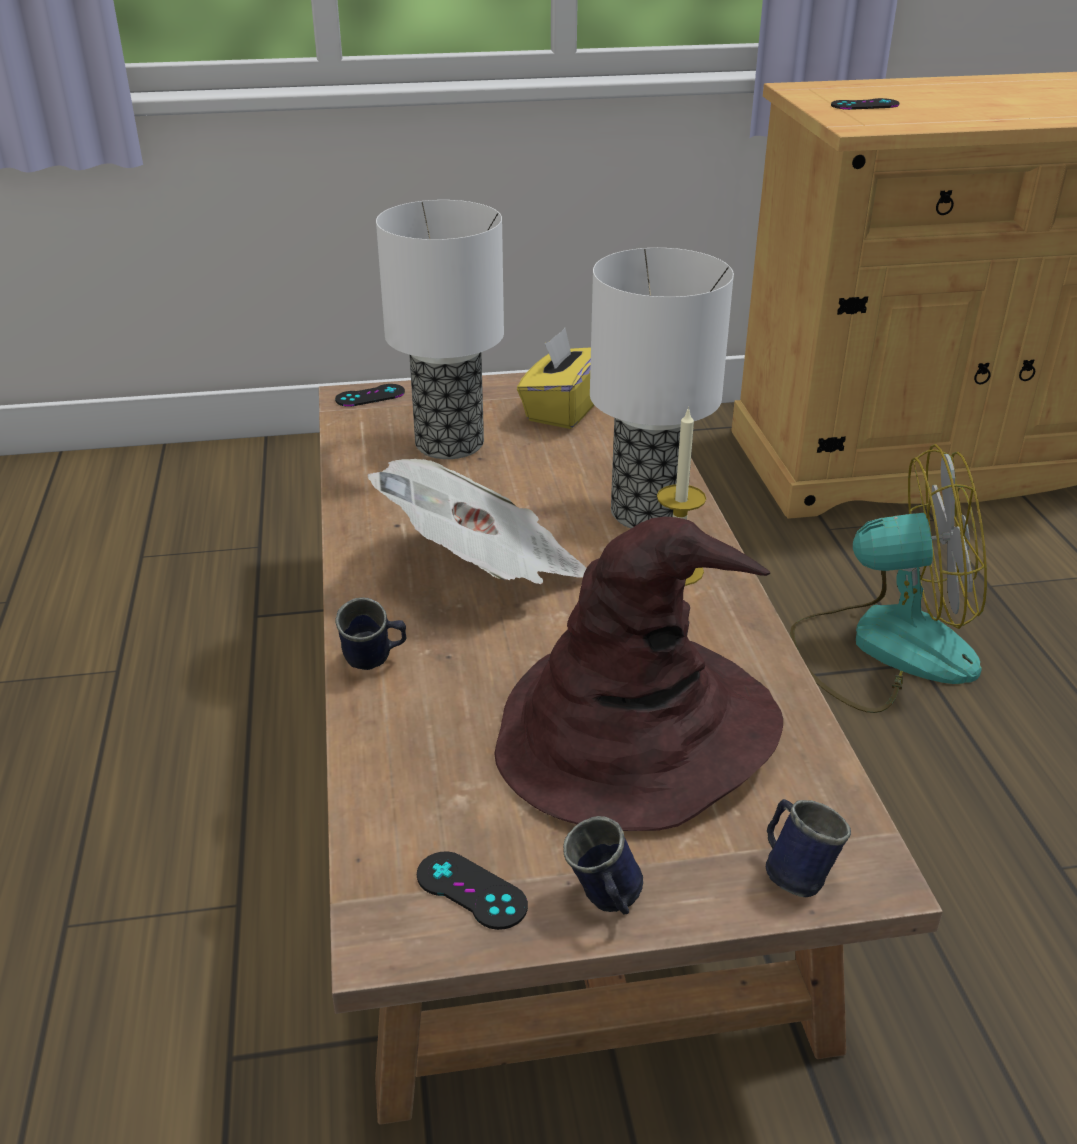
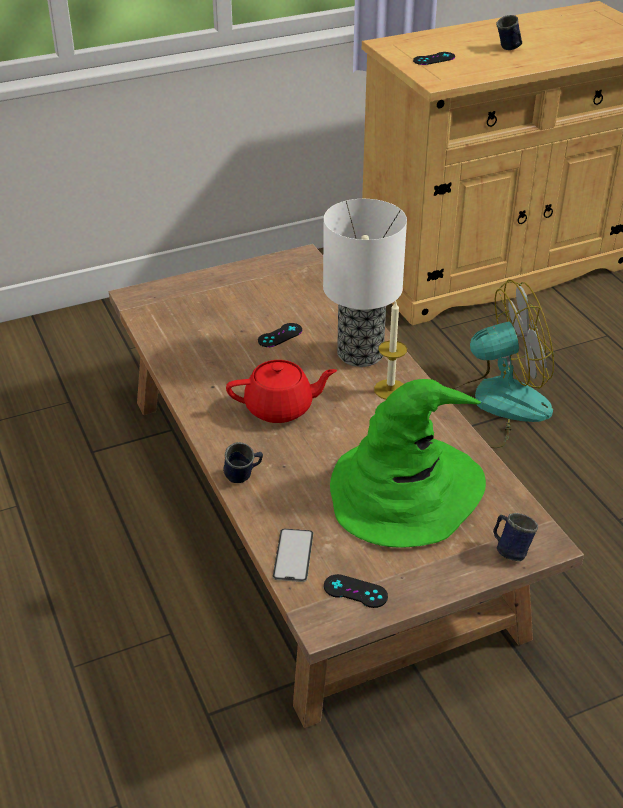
camera: 15 degrees left, 5 degrees up
(370, 396) = (147, 293): black game controller -> black game controller (280, 335)
(392, 803) = (293, 555): none -> phone
(451, 444) = (219, 323): table lamp -> none
(485, 570) = (280, 408): newspaper -> red teapot
(563, 409) = (278, 286): yellow tissue box -> none
(605, 904) = (424, 584): blue mug -> blue mug (509, 49)
(635, 732) = (405, 492): brown hat -> green hat

